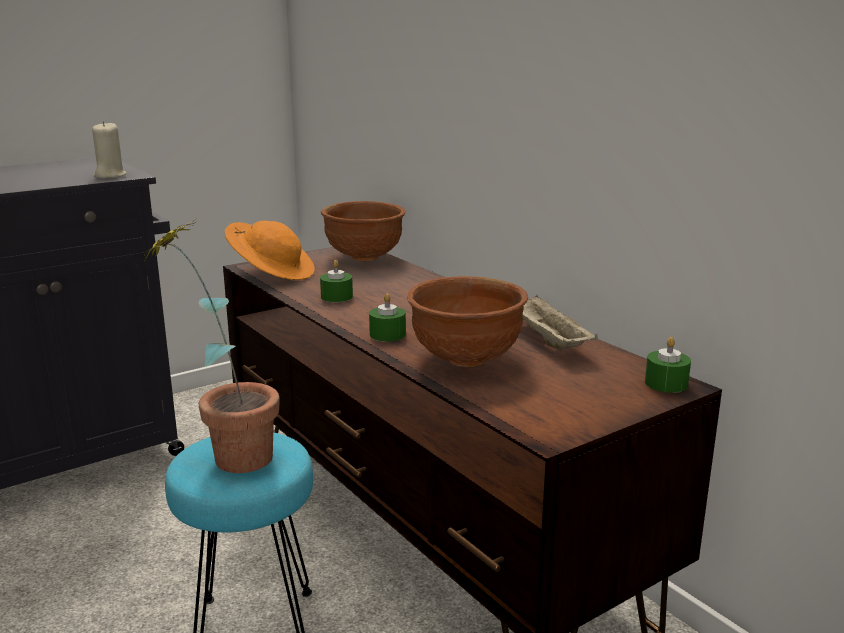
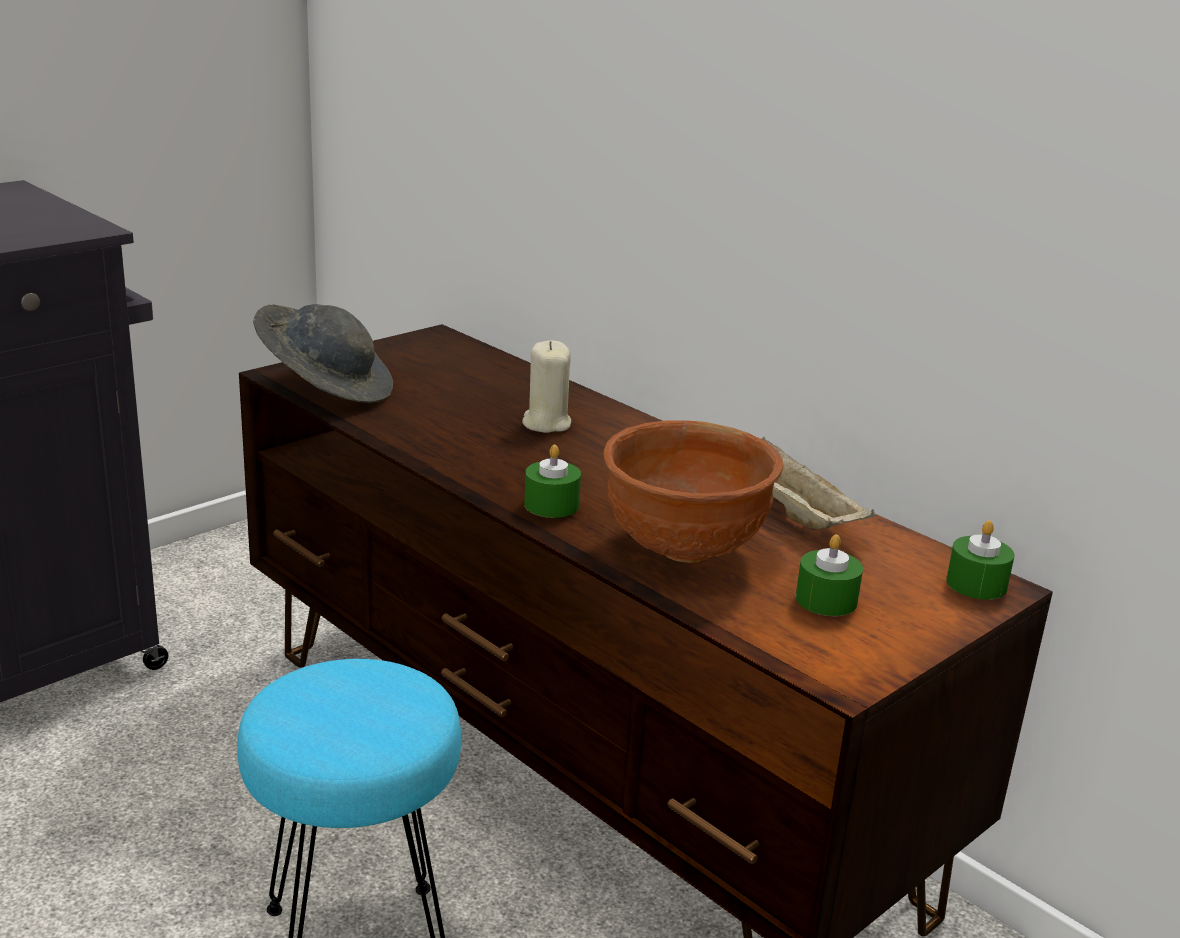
camera: 10 degrees left, 5 degrees up
(110, 176) = (54, 229): beige candle -> beige candle (546, 423)
(227, 456) = (331, 706): potted plant -> none
(272, 273) = (326, 388): orange hat -> grey hat
(336, 297) = (447, 433): green candle -> green candle (826, 600)
(364, 258) = (462, 357): brown bowl -> none

